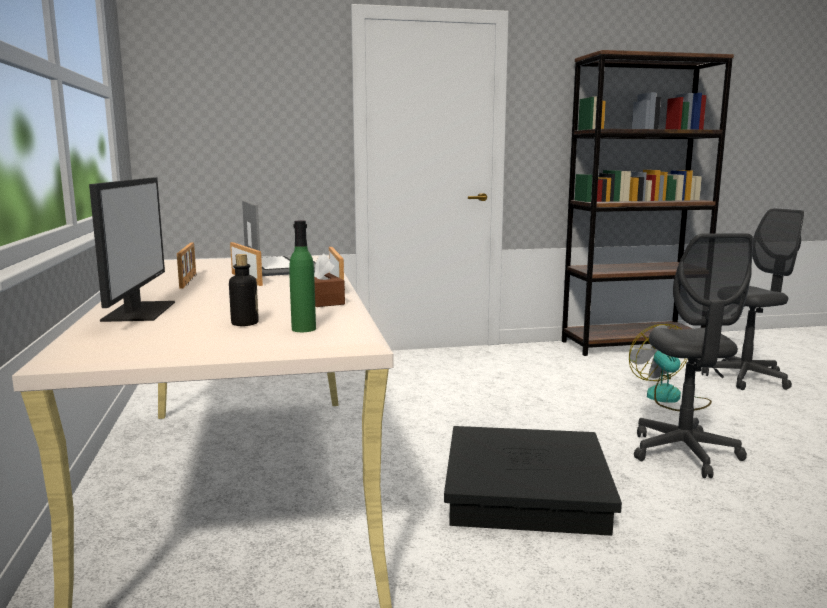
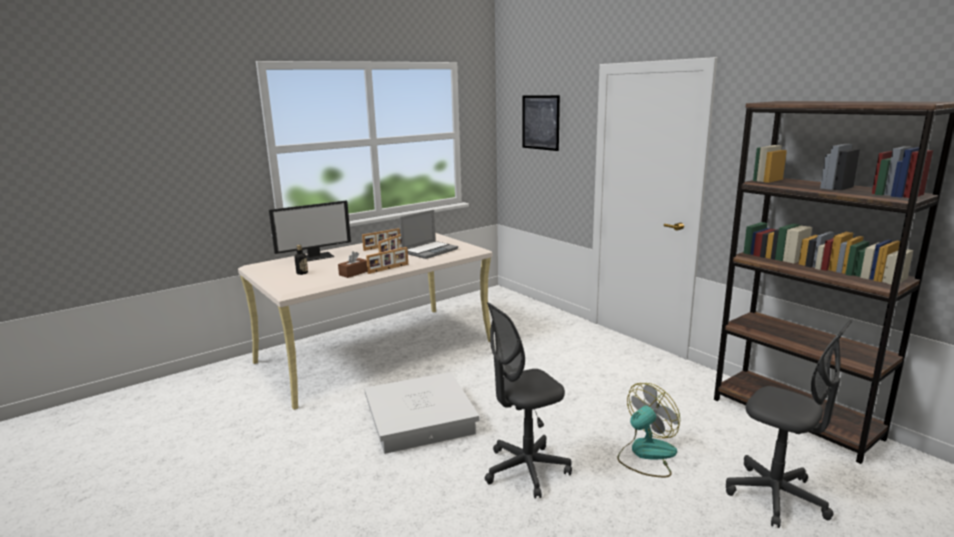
camera: 65 degrees right, 5 degrees up
(240, 82) = (540, 122): none -> picture
(303, 329) = (296, 282): green bottle -> none
(526, 492) = (419, 419): black storage box -> white storage box

